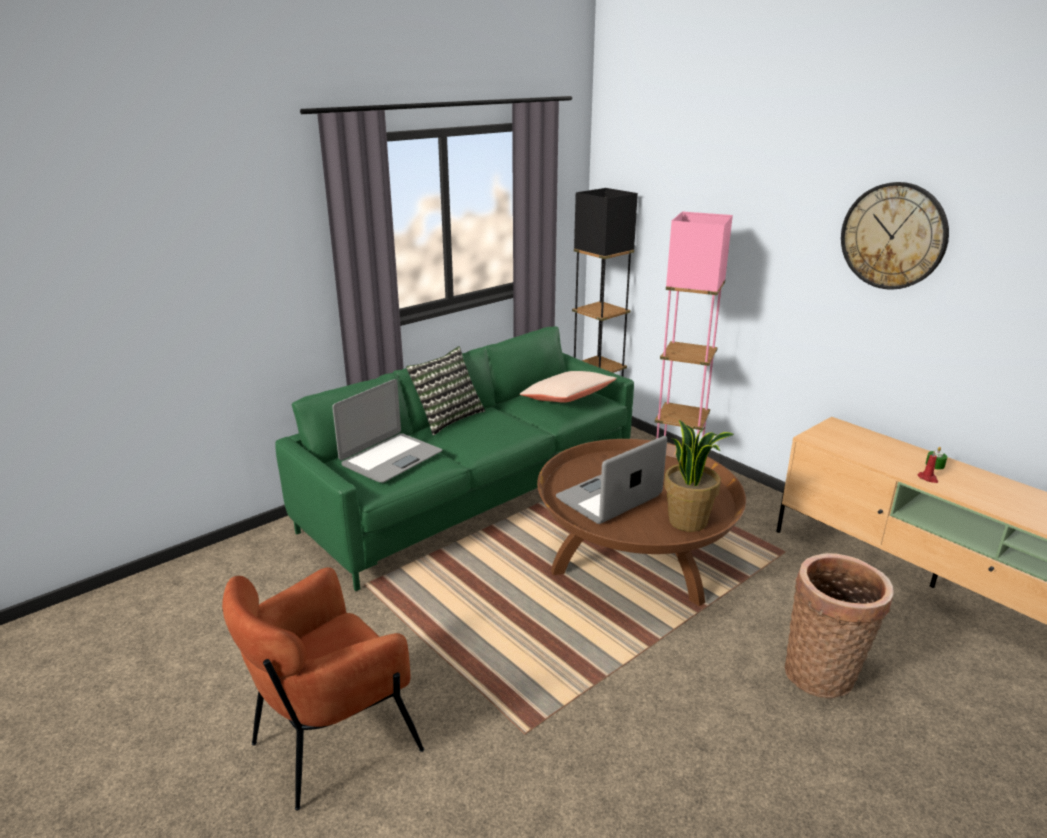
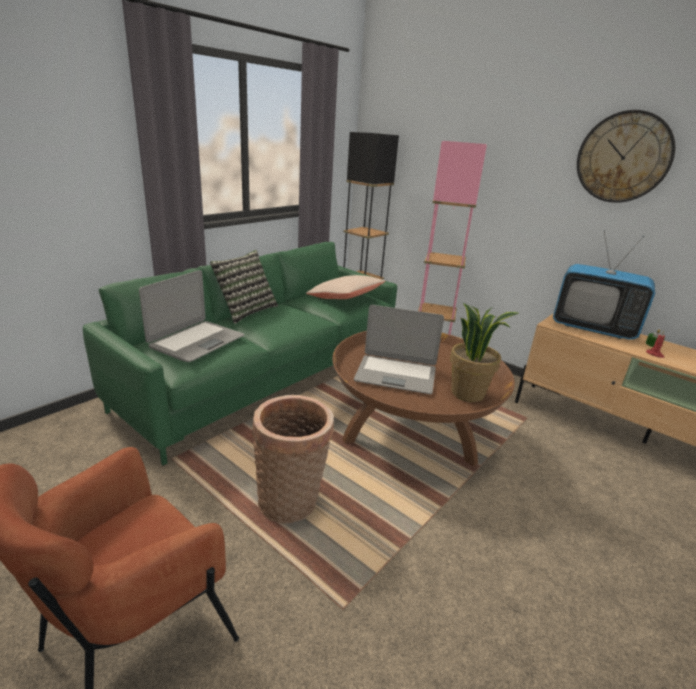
camera: 10 degrees left, 0 degrees up
(609, 498) = (396, 375): laptop -> laptop turned 120 degrees counterclockwise
(824, 674) = (594, 523): basket -> basket (291, 501)
(865, 442) = (593, 328): none -> television

